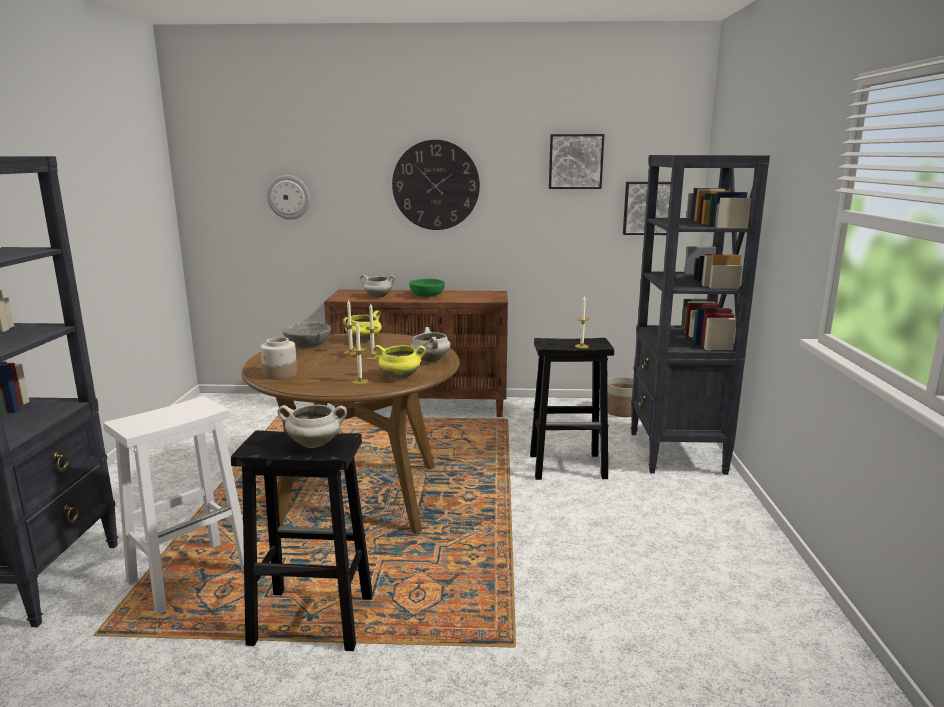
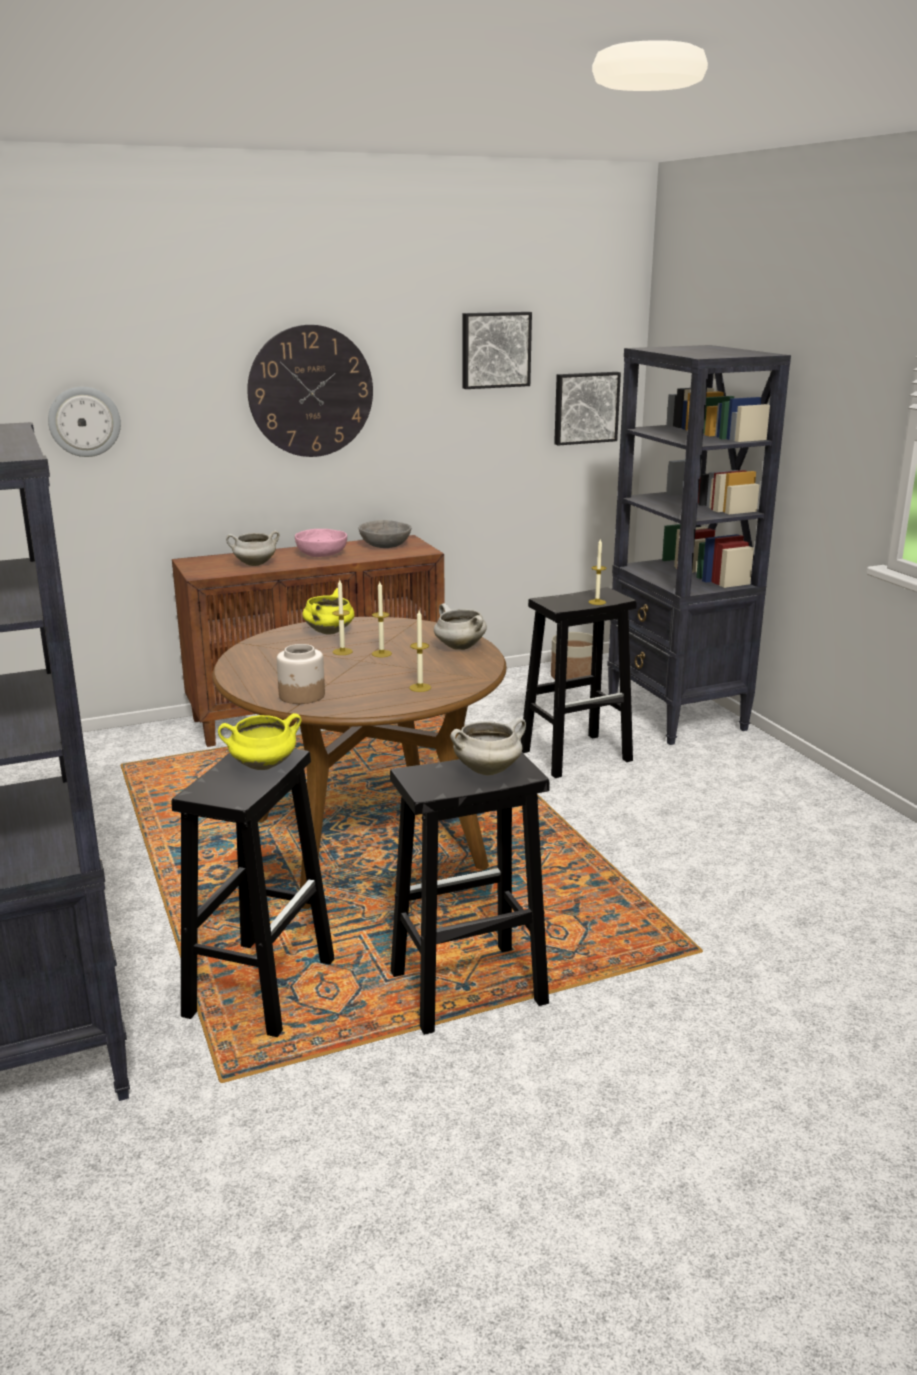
camera: 25 degrees left, 5 degrees up
(192, 575) = (261, 986): white stool -> black stool
(308, 344) = (264, 649): grey bowl -> grey bowl (385, 545)
(399, 377) = (457, 674): yellow cooking pot -> yellow cooking pot (262, 766)
(426, 296) = (321, 555): green bowl -> pink bowl

